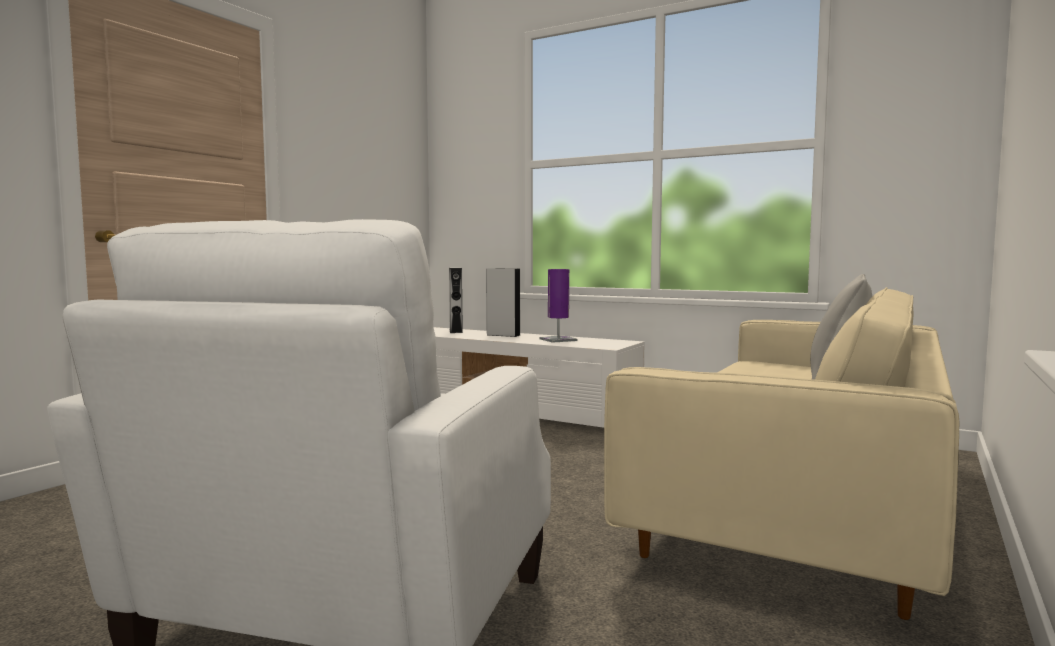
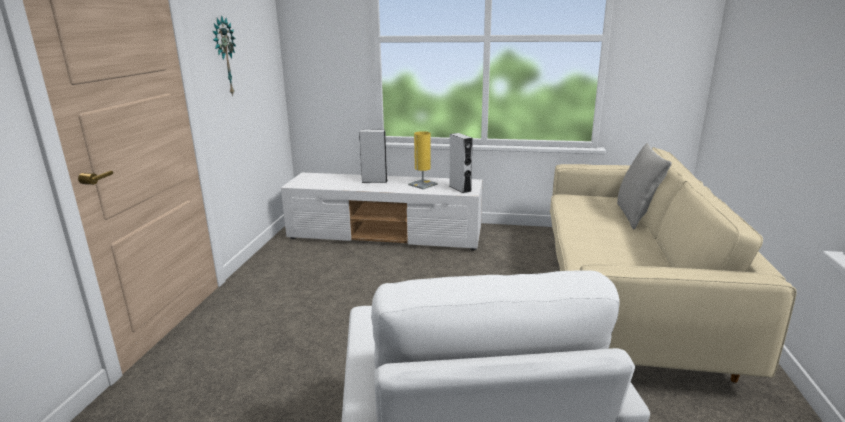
camera: 20 degrees left, 15 degrees up
(333, 168) = (224, 57): none -> wall clock
(456, 331) = (330, 178): grey speaker -> grey speaker (460, 188)
(558, 340) = (422, 184): purple table lamp -> yellow table lamp

